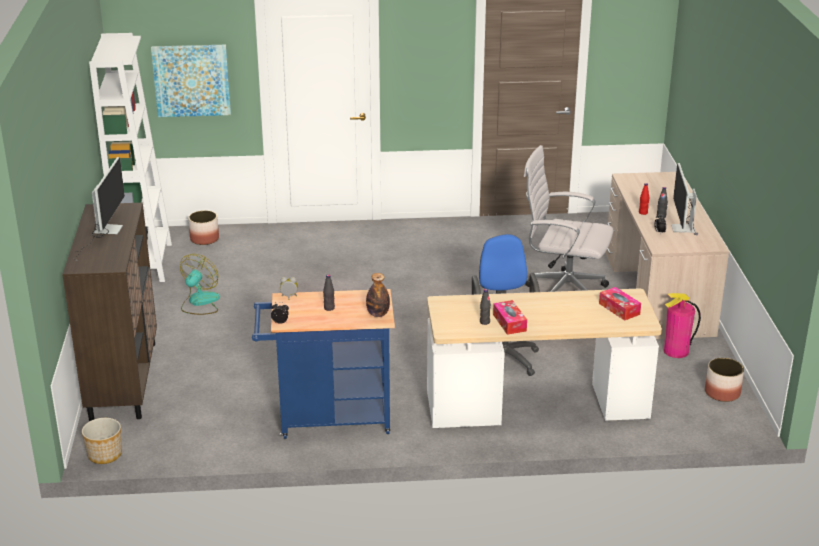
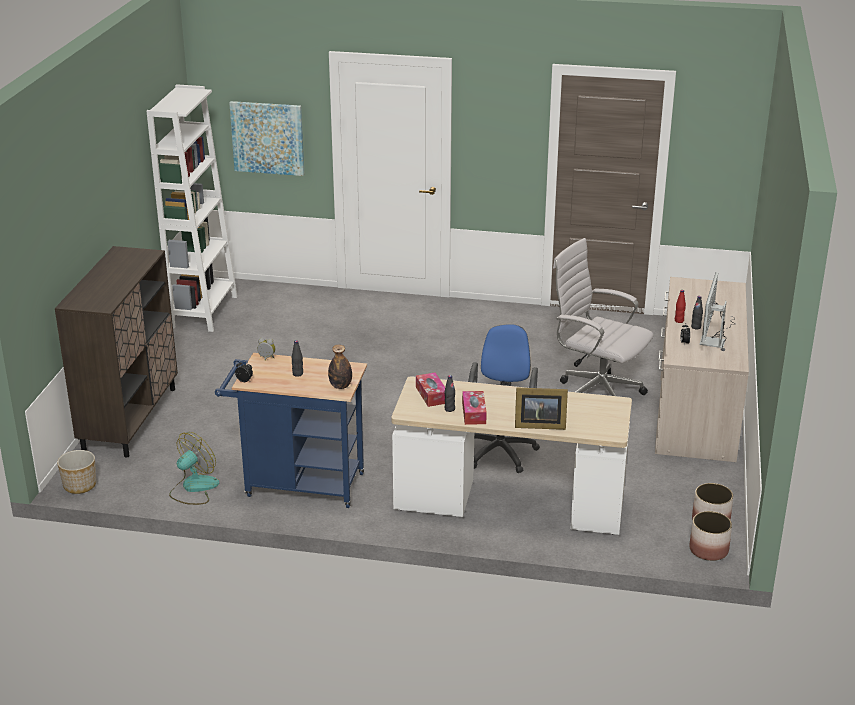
camera: 15 degrees right, 0 degrees up
(104, 233) = (113, 275): monitor -> none
(199, 303) = (235, 356): fan -> fan (193, 488)
(205, 239) = (270, 296): planter -> planter (709, 550)
(574, 325) = (538, 425): none -> picture frame
(619, 309) = (594, 415): tissue box -> tissue box (431, 395)
(676, 351) = (684, 470): fire extinguisher -> none

